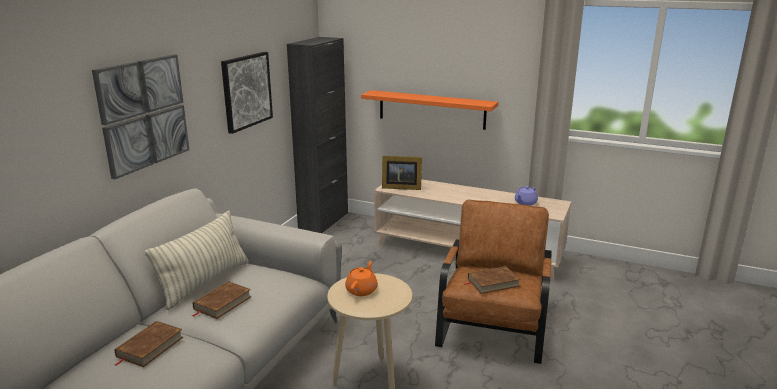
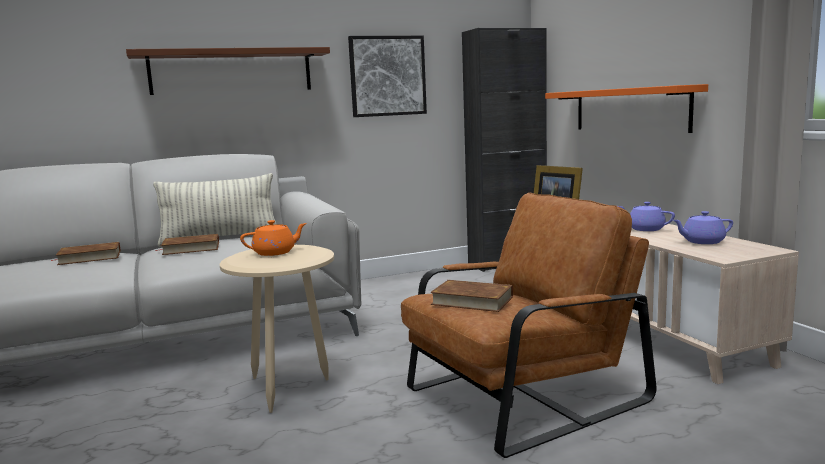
camera: 45 degrees right, 10 degrees down
(143, 114) = (231, 71): picture -> brown shelf
(481, 196) = (645, 229): none -> purple teapot

